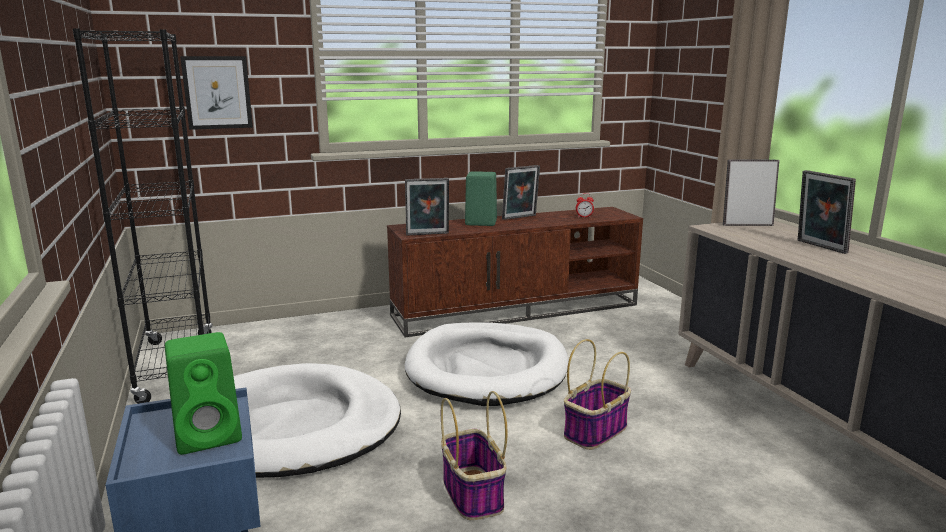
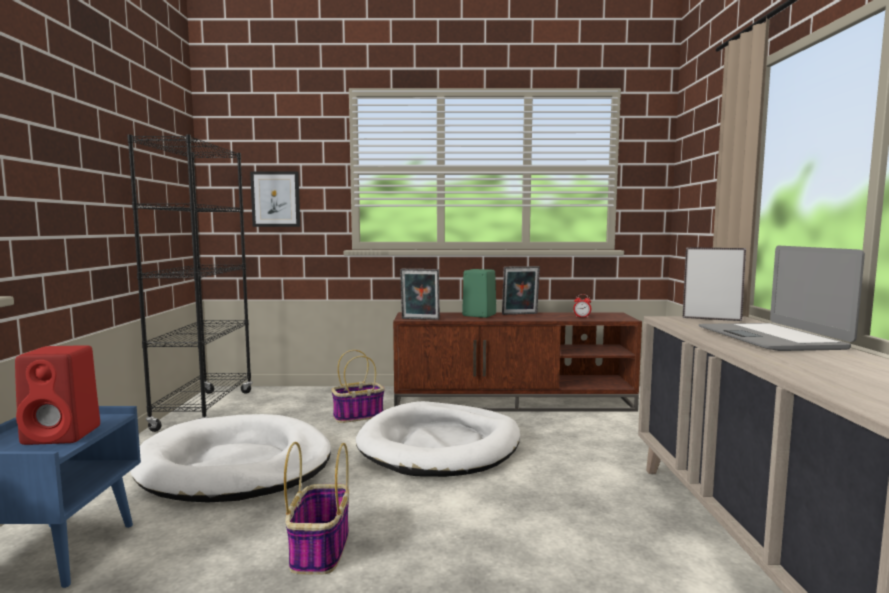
camera: 20 degrees right, 10 degrees down
(210, 435) = (64, 435): green speaker -> red speaker
(595, 431) = (493, 516): basket -> basket (359, 416)
(819, 247) = (771, 338): picture frame -> laptop

